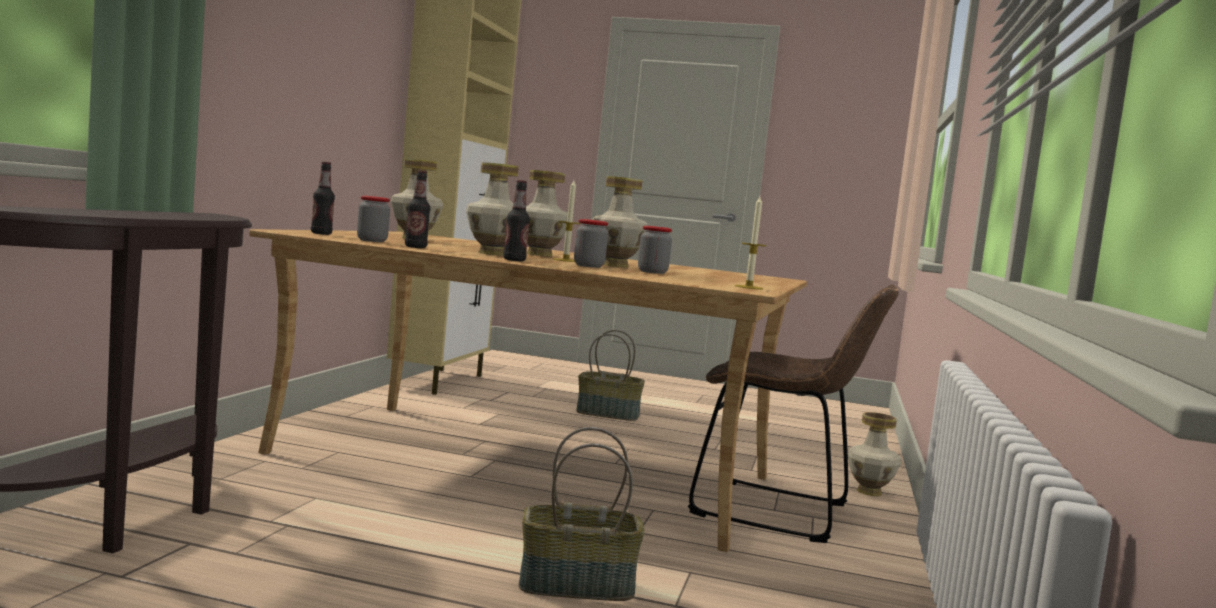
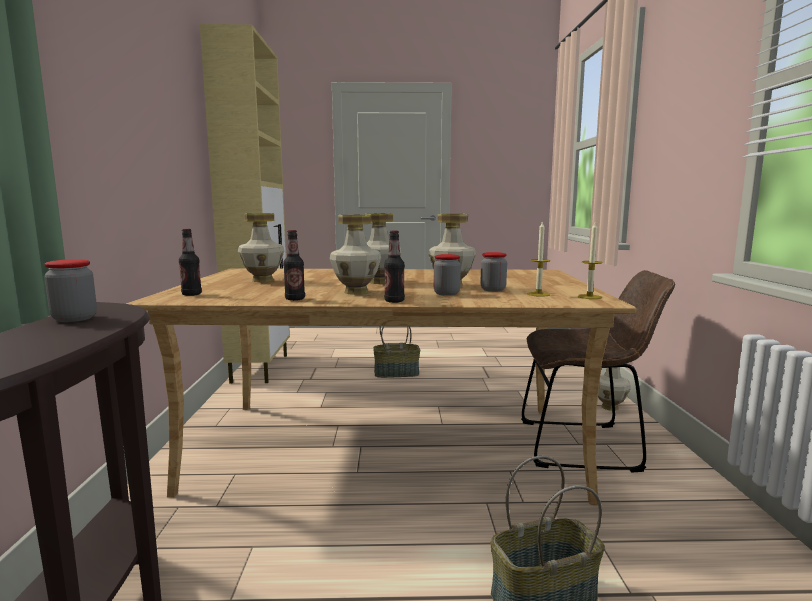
camera: 15 degrees left, 5 degrees up
(372, 241) = (247, 297): jar -> jar (74, 318)
(565, 260) = (413, 287): candle -> candle (538, 294)

